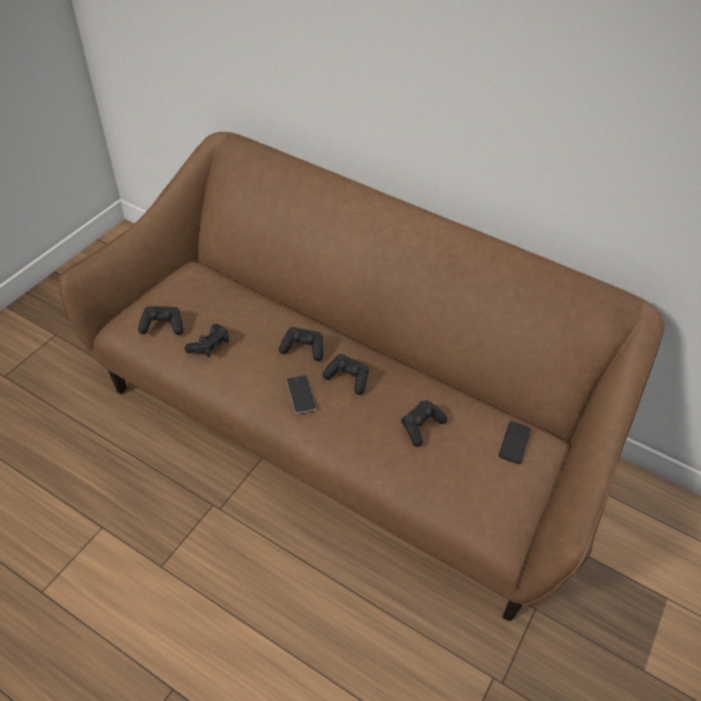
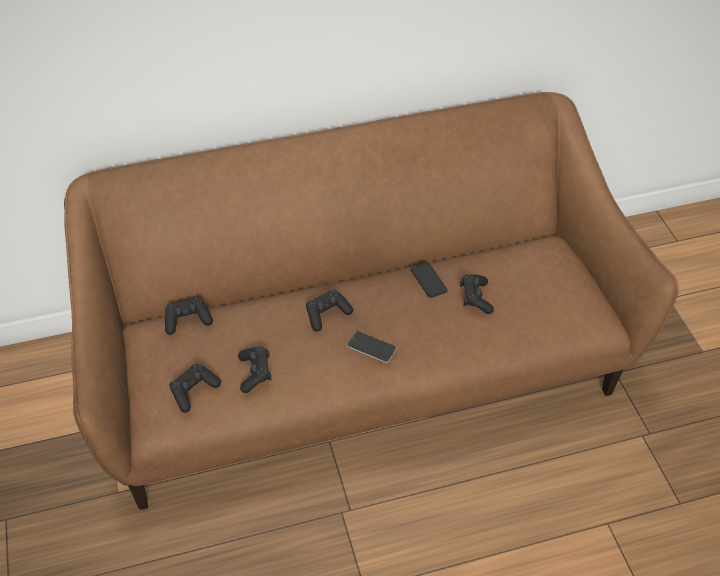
camera: 45 degrees left, 0 degrees up
(348, 378) = (387, 308): black game controller -> black game controller (187, 320)
(514, 442) = (539, 259): phone -> phone (428, 280)

